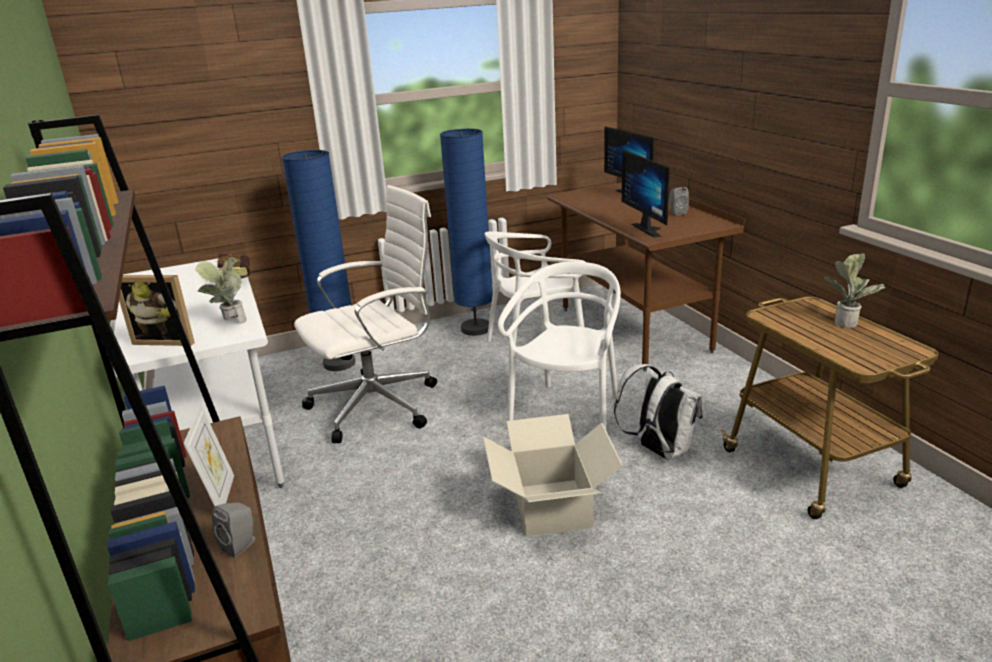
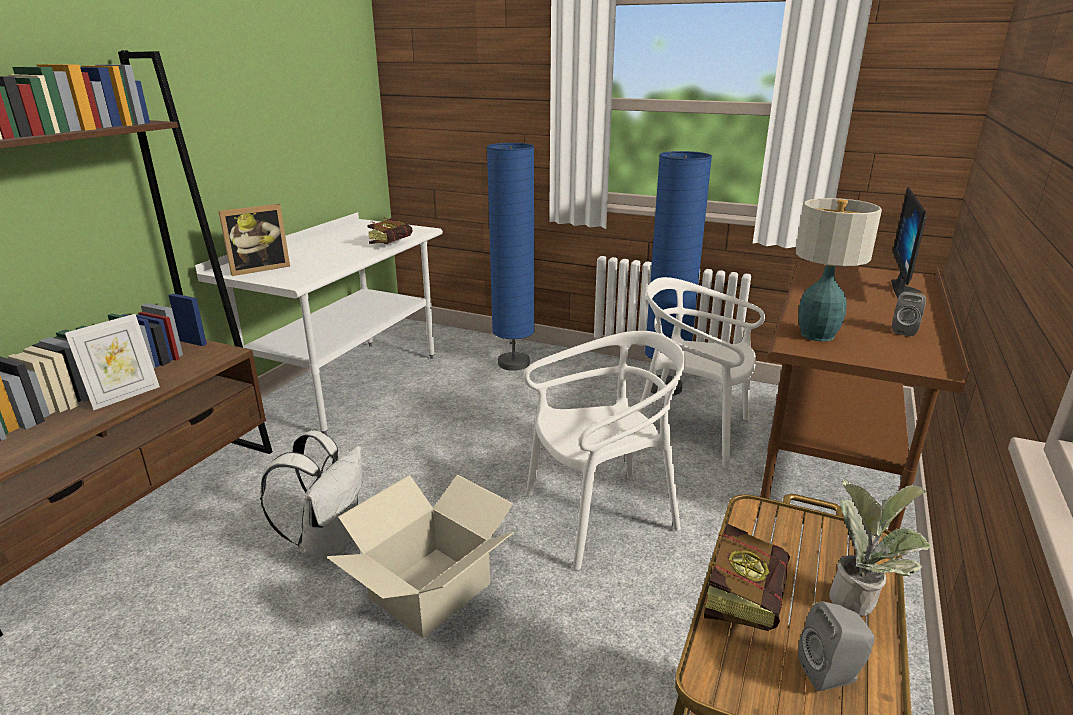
camera: 45 degrees right, 0 degrees up
(167, 340) = (259, 268): picture frame -> picture frame turned 90 degrees counterclockwise
(230, 323) = (309, 272): potted plant -> none
(241, 545) = (58, 434): grey speaker -> grey speaker (832, 675)
(379, 405) = (479, 411): white office chair -> none
(651, 229) = (817, 335): monitor -> table lamp
(658, 450) = (615, 617): white backpack -> white backpack (328, 542)
(821, 340) = (745, 595): none -> book

